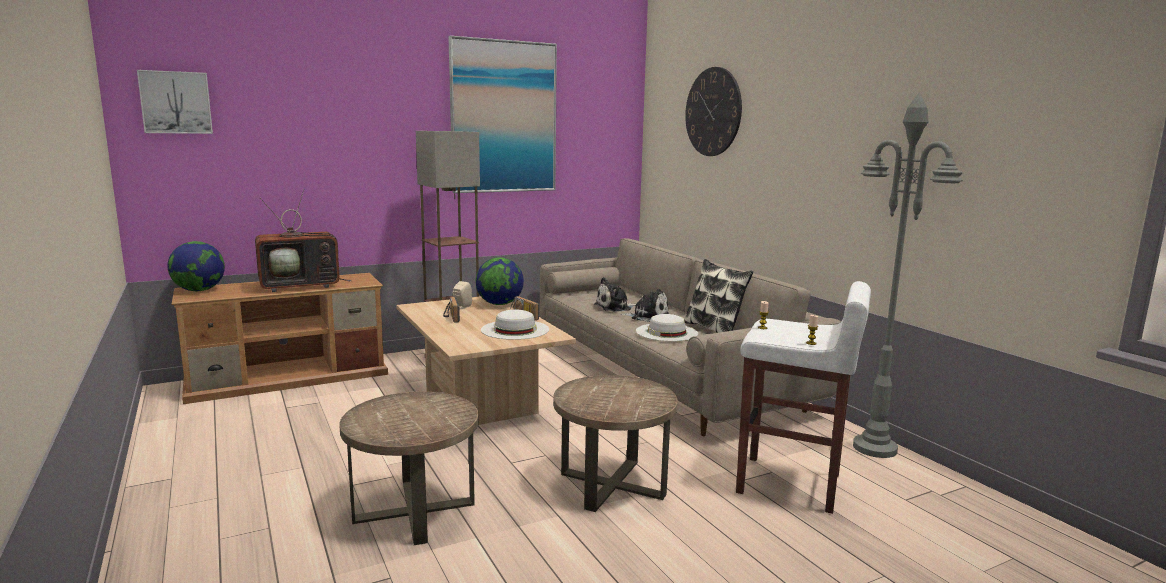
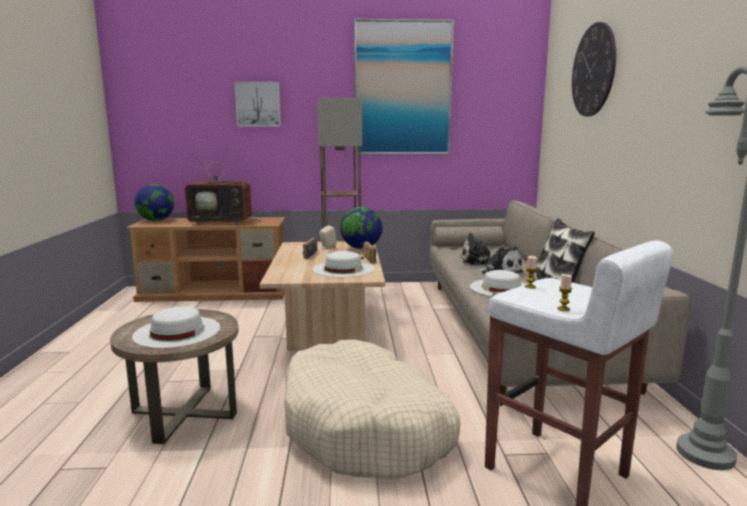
camera: 25 degrees right, 0 degrees up
(176, 102) = (148, 82): picture -> picture (258, 104)
(417, 418) = (177, 331): none -> white hat
(612, 484) = (366, 428): brown side table -> beige dog bed

